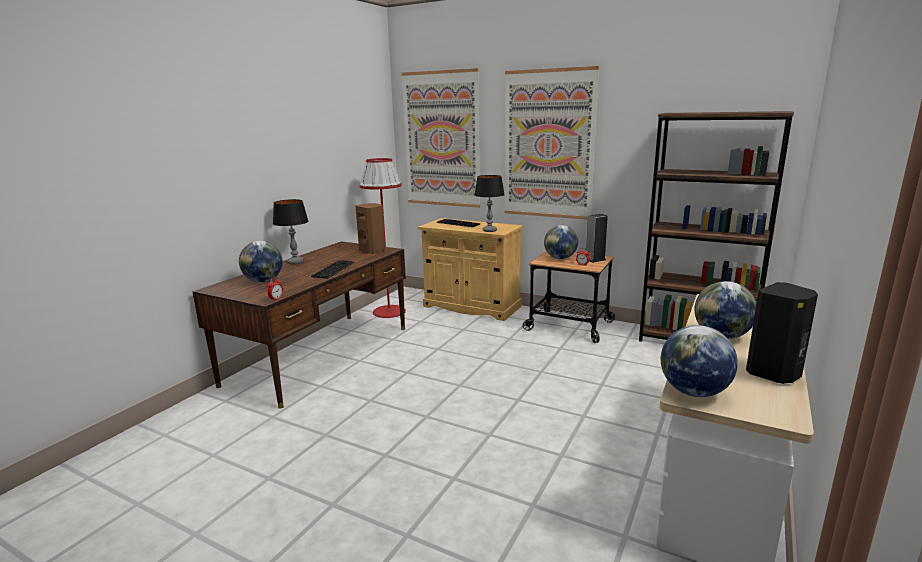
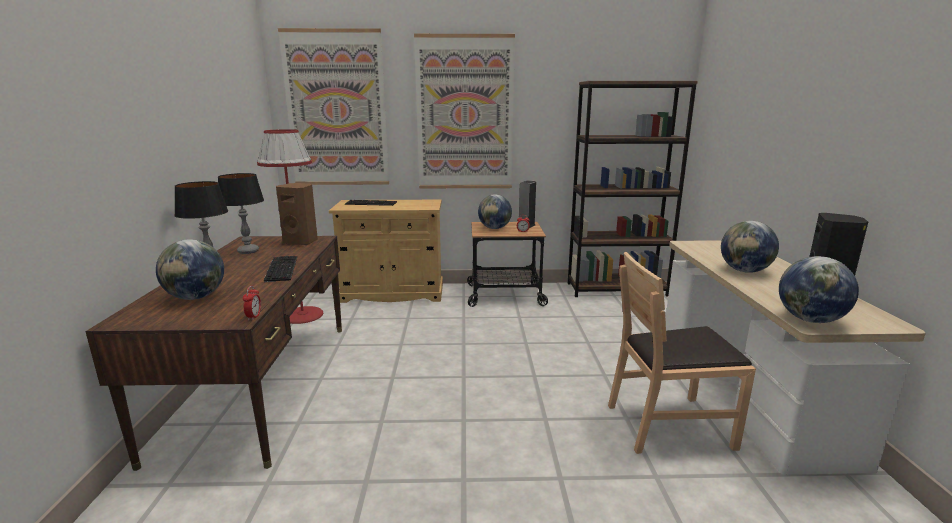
camera: 30 degrees left, 0 degrees up
(489, 230) = (417, 207): table lamp -> table lamp (248, 251)
(595, 472) = (668, 425): none -> brown chair

